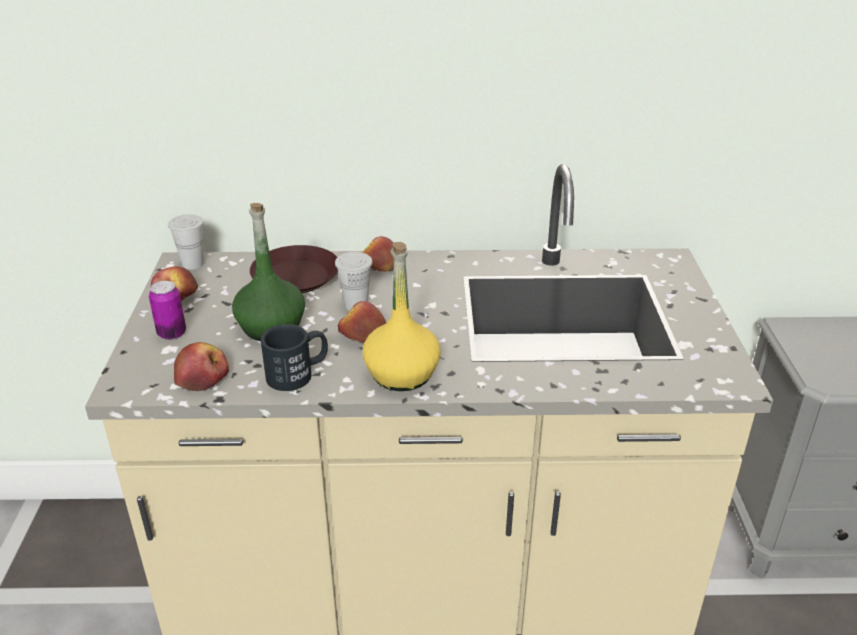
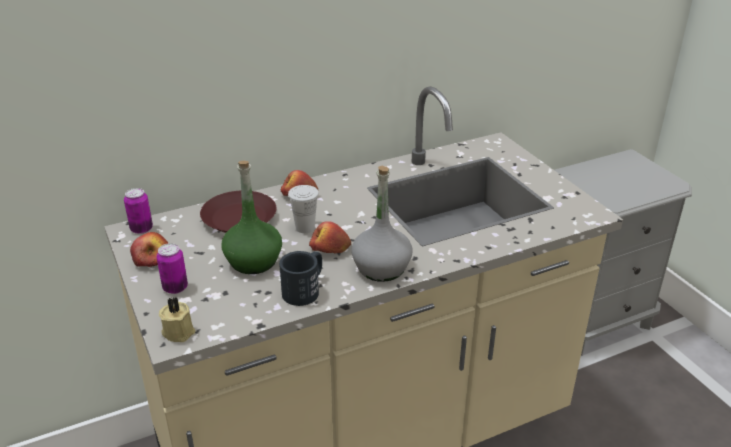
camera: 25 degrees left, 0 degrees up
(136, 380) = (179, 331): none -> beige candle
(193, 264) = (141, 229): white cup -> can
(202, 377) = (232, 313): apple -> none
(402, 374) = (382, 268): yellow bottle -> grey bottle

